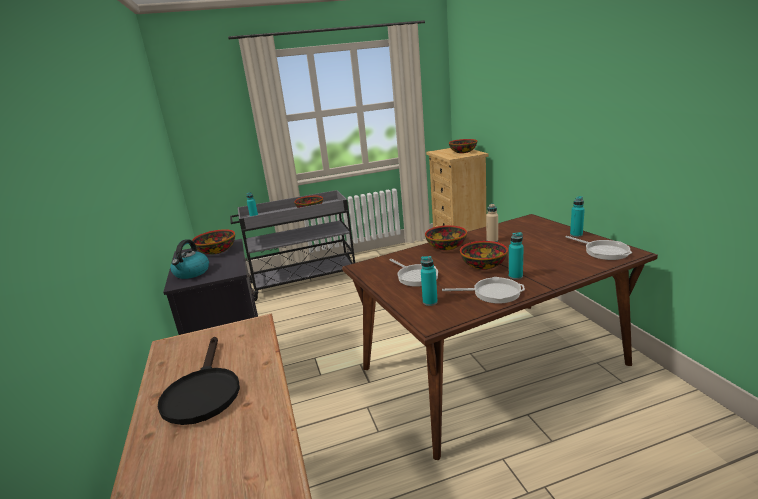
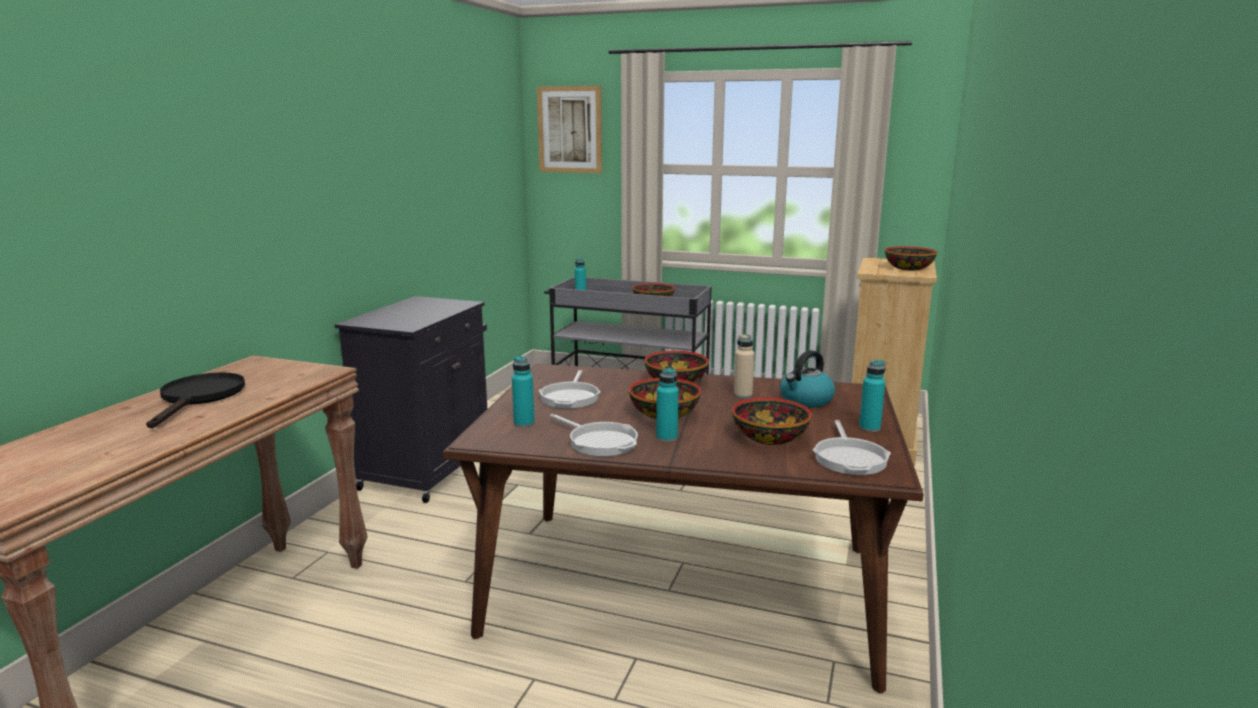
camera: 35 degrees right, 5 degrees down
(191, 273) = (382, 317): kettle -> kettle (806, 400)
(202, 100) = (570, 129): none -> picture
(203, 392) = (199, 398): black frying pan -> black frying pan turned 150 degrees clockwise
(216, 250) = (441, 305): bowl -> bowl (769, 437)

